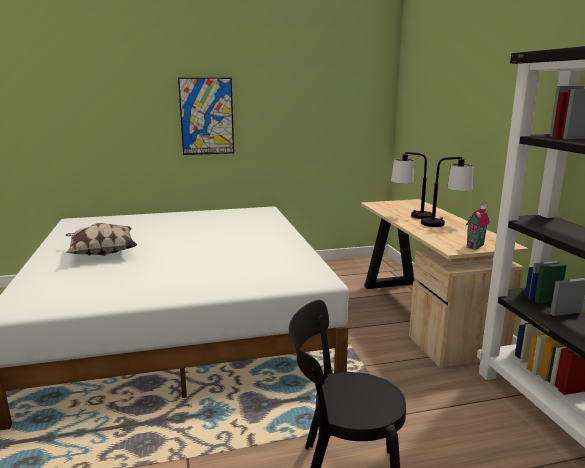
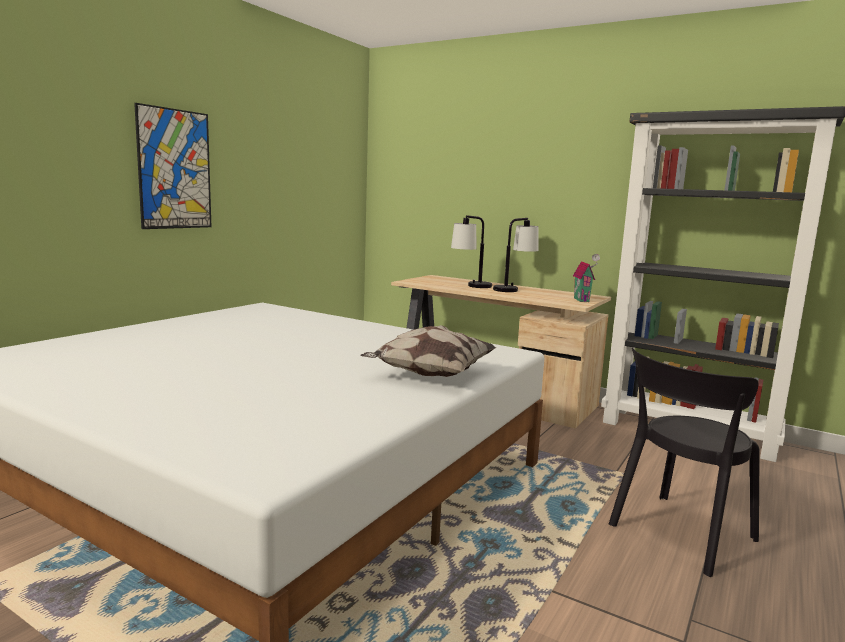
camera: 45 degrees left, 5 degrees down
(102, 253) = (183, 384): pillow -> pillow (429, 375)

